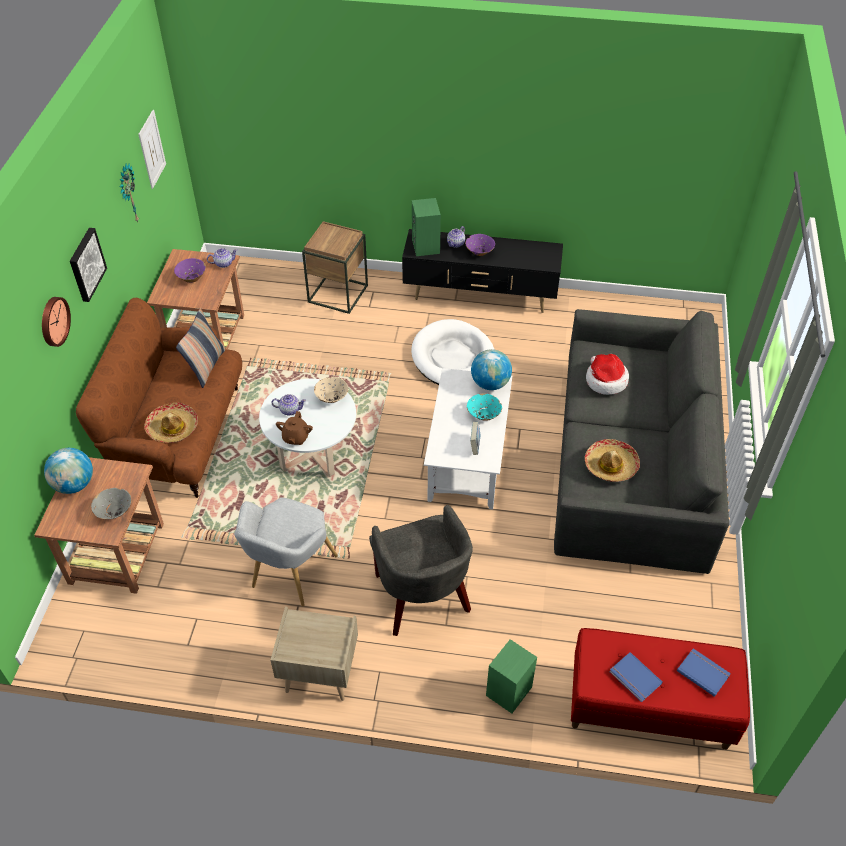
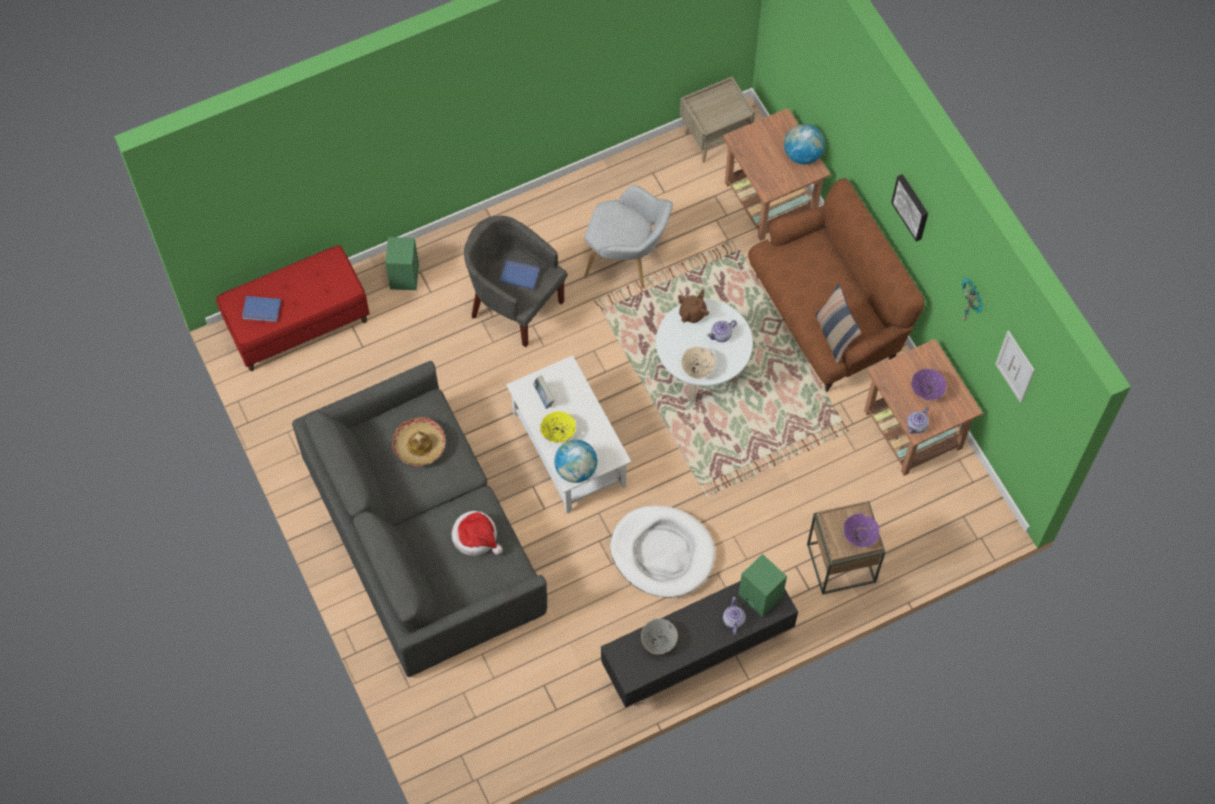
camera: 145 degrees right, 15 degrees up
(53, 321) = (871, 144): wall clock -> none
(115, 511) = (751, 154): grey bowl -> grey bowl (658, 641)
(173, 428) = (799, 265): hat -> none
(289, 575) = (627, 261): grey armchair -> grey armchair turned 120 degrees clockwise
(295, 438) = (692, 313): brown teapot -> brown teapot turned 60 degrees clockwise
(318, 674) = (545, 209): beige nightstand -> beige nightstand (715, 138)
(479, 252) = (700, 623): purple bowl -> purple bowl (860, 535)
(484, 415) = (558, 432): turquoise bowl -> yellow bowl
(634, 678) = (307, 278): blue book -> blue book (520, 274)

